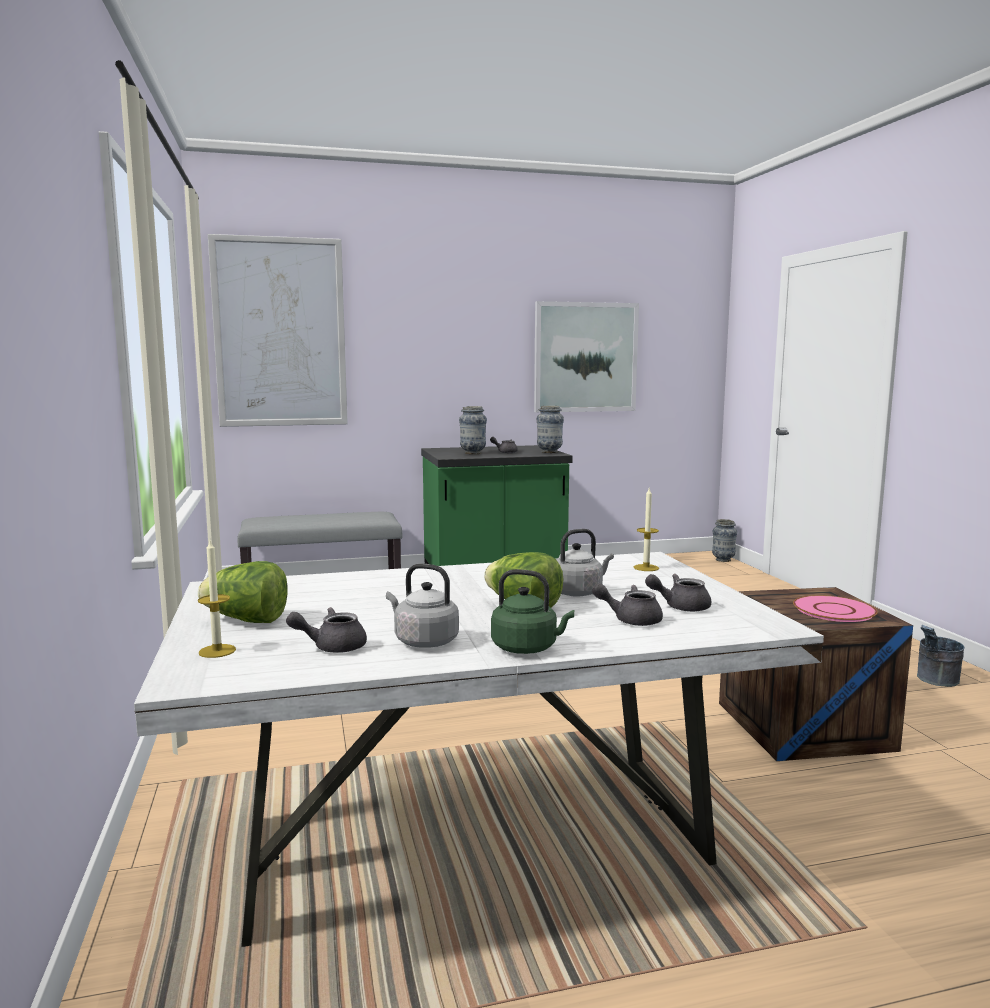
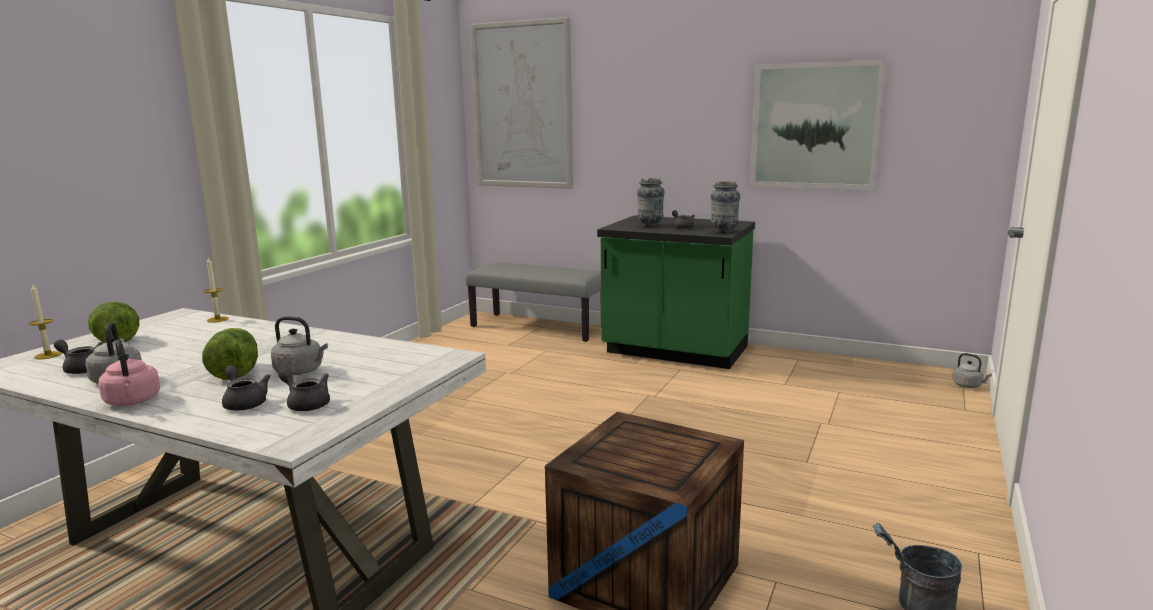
camera: 40 degrees right, 5 degrees up
(528, 648) = (133, 402): green kettle -> pink kettle
(646, 568) = (415, 364): candle -> candle (217, 319)
(723, 560) = (968, 386): vase -> grey kettle
(834, 610) = (655, 462): pink plate -> none

